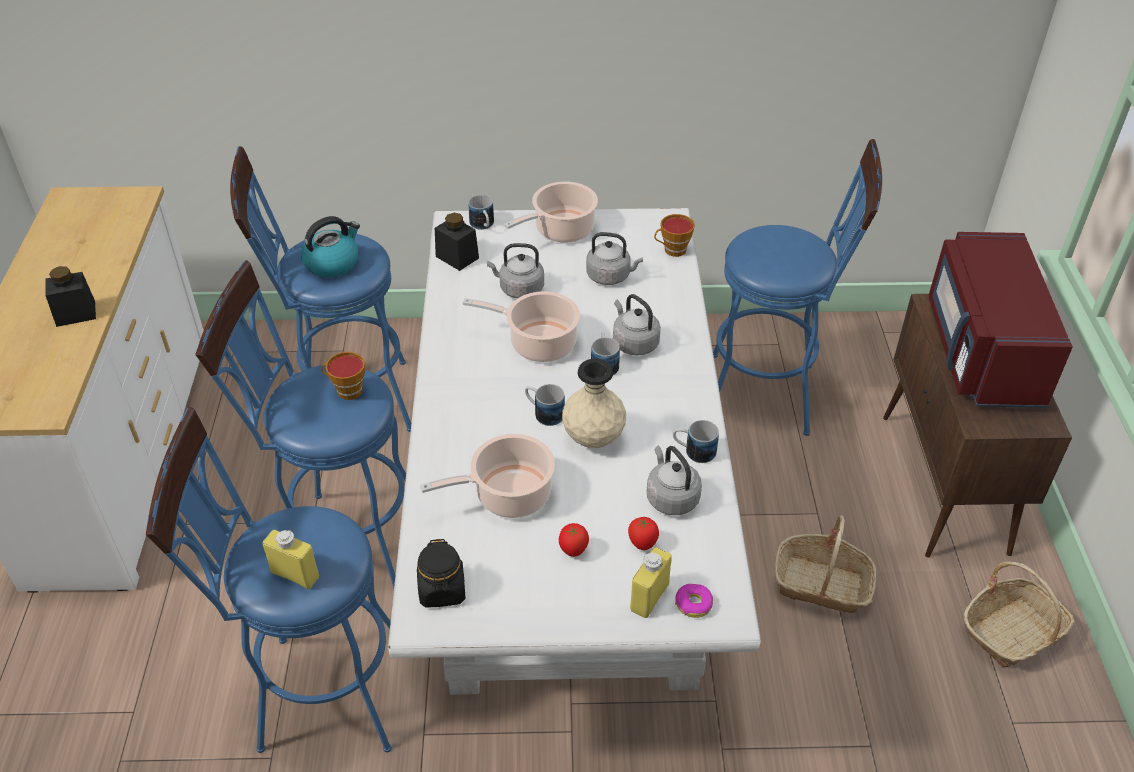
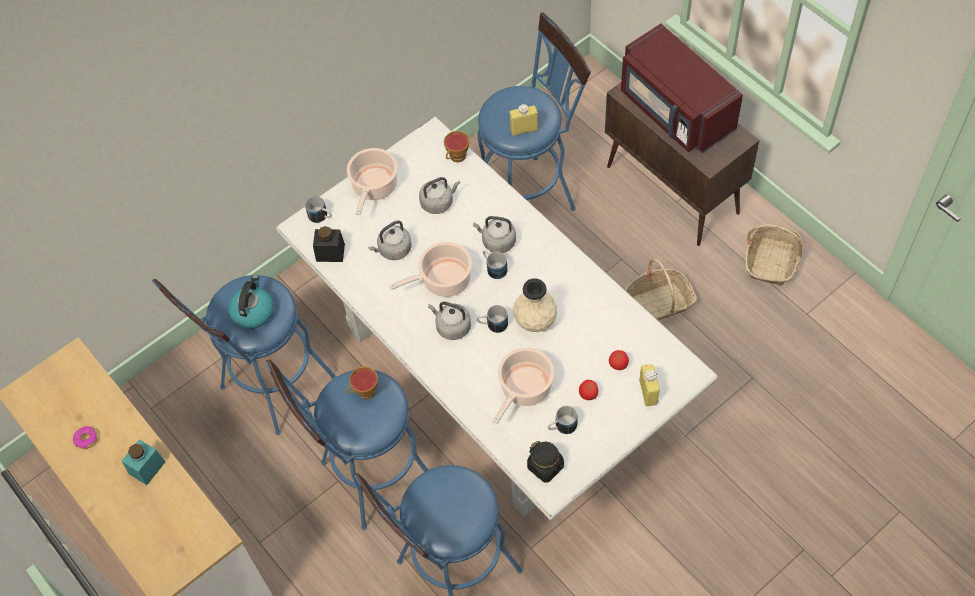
camera: 35 degrees left, 15 degrees up
(75, 313) = (147, 467): black jar -> turquoise jar
(295, 574) = (460, 517): yellow bottle -> yellow bottle (524, 129)
(671, 497) = (607, 327): grey kettle -> grey kettle (451, 326)
(693, 451) = (593, 291): mug -> mug (562, 427)
(693, 604) = (671, 379): donut -> donut (86, 439)

